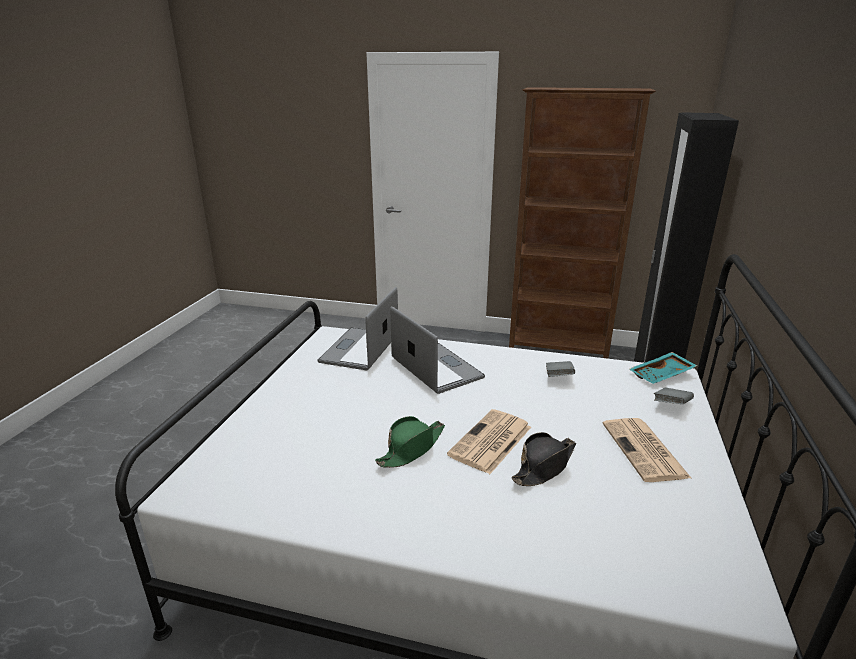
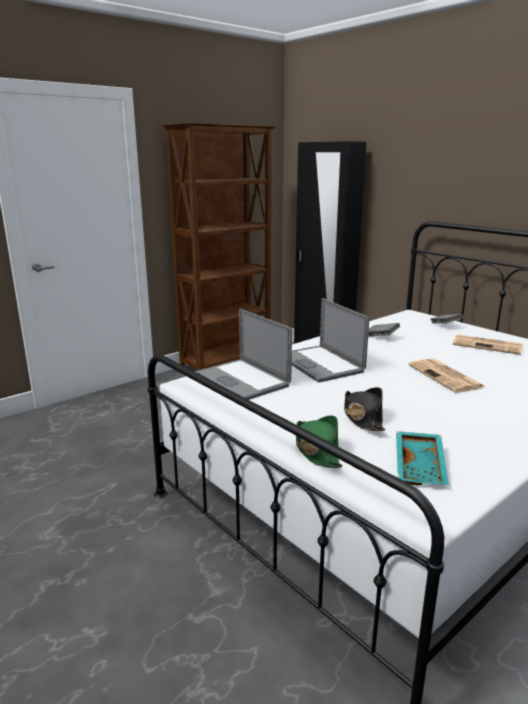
camera: 55 degrees left, 5 degrees down
(412, 448) = (433, 401): green hat -> green hat (316, 449)
(436, 368) = (319, 364): laptop -> laptop turned 120 degrees counterclockwise
(544, 466) = (487, 371): black hat -> black hat (362, 417)
(662, 375) = (409, 317): turquoise tray -> turquoise tray (421, 467)

